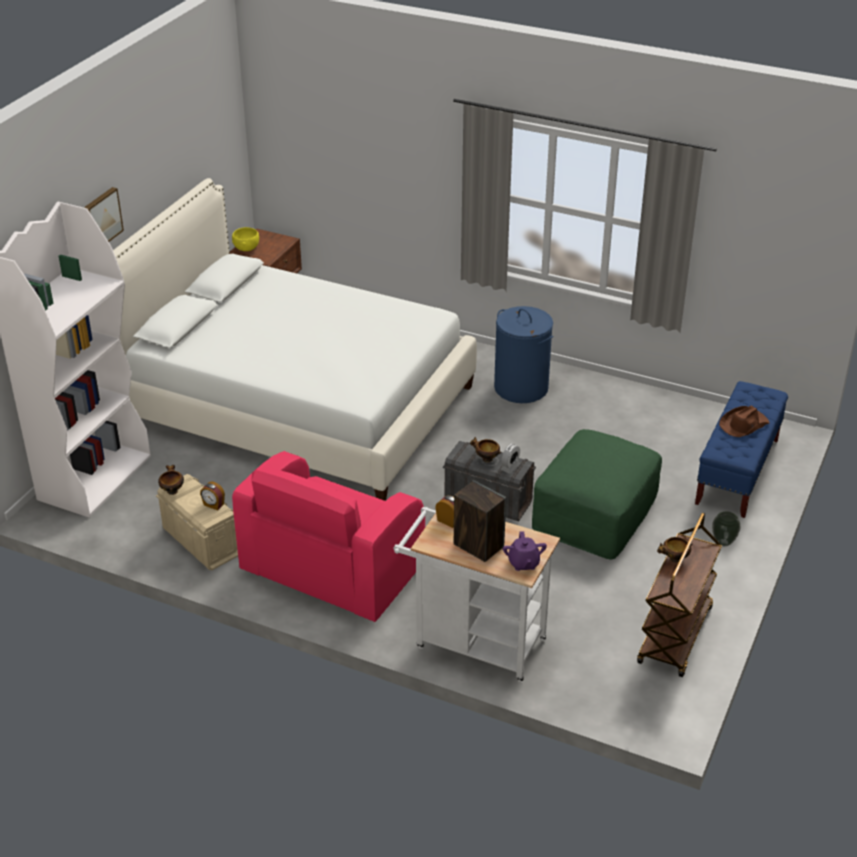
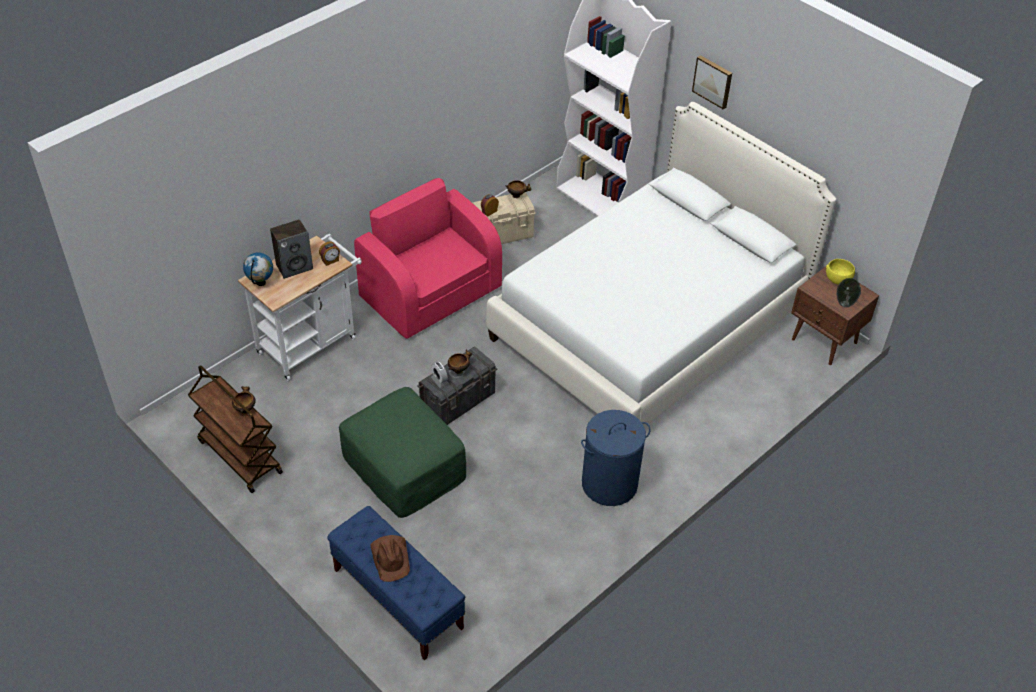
camera: 110 degrees right, 10 degrees up
(523, 563) = (261, 283): purple teapot -> globe
(723, 543) = (315, 538): vase -> vase (844, 303)

